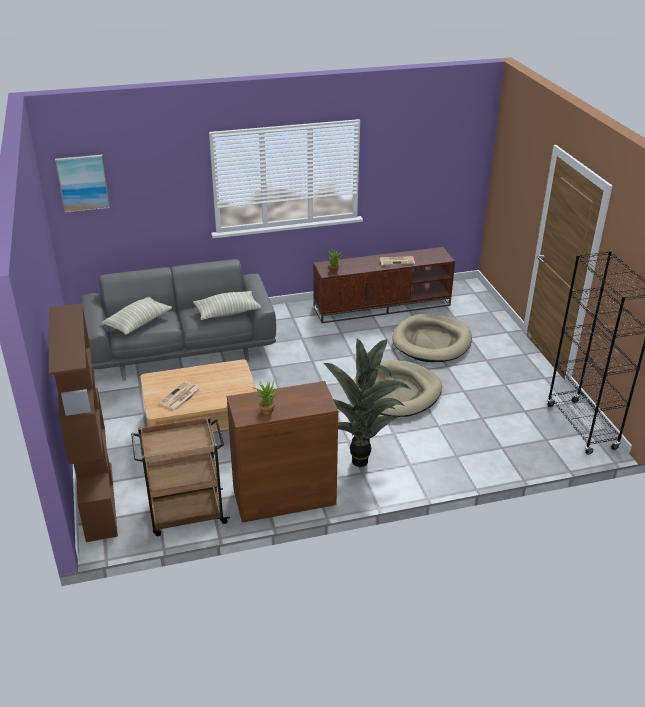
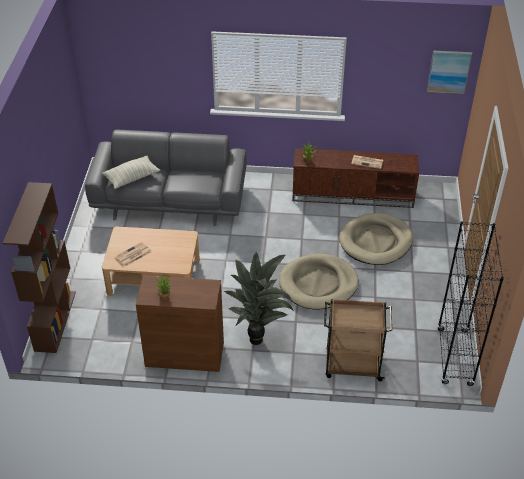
camera: 20 degrees right, 10 degrees up
(83, 183) = (106, 57): picture -> picture (449, 71)
(186, 514) = (109, 349): brown cart -> brown cart (352, 365)
(227, 312) = (204, 183): pillow -> none

